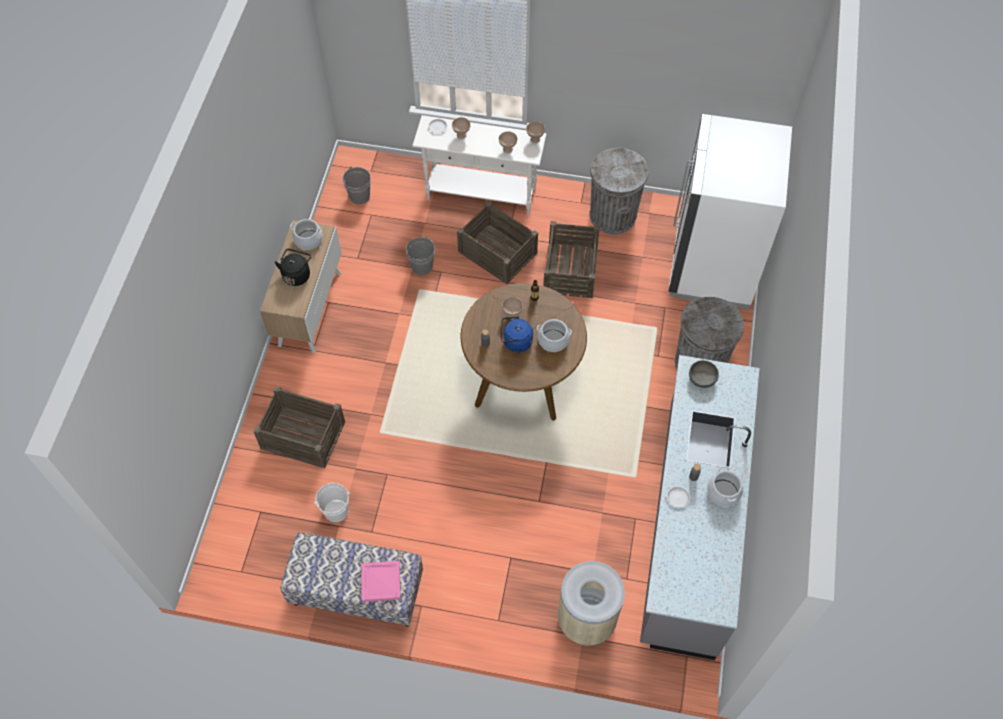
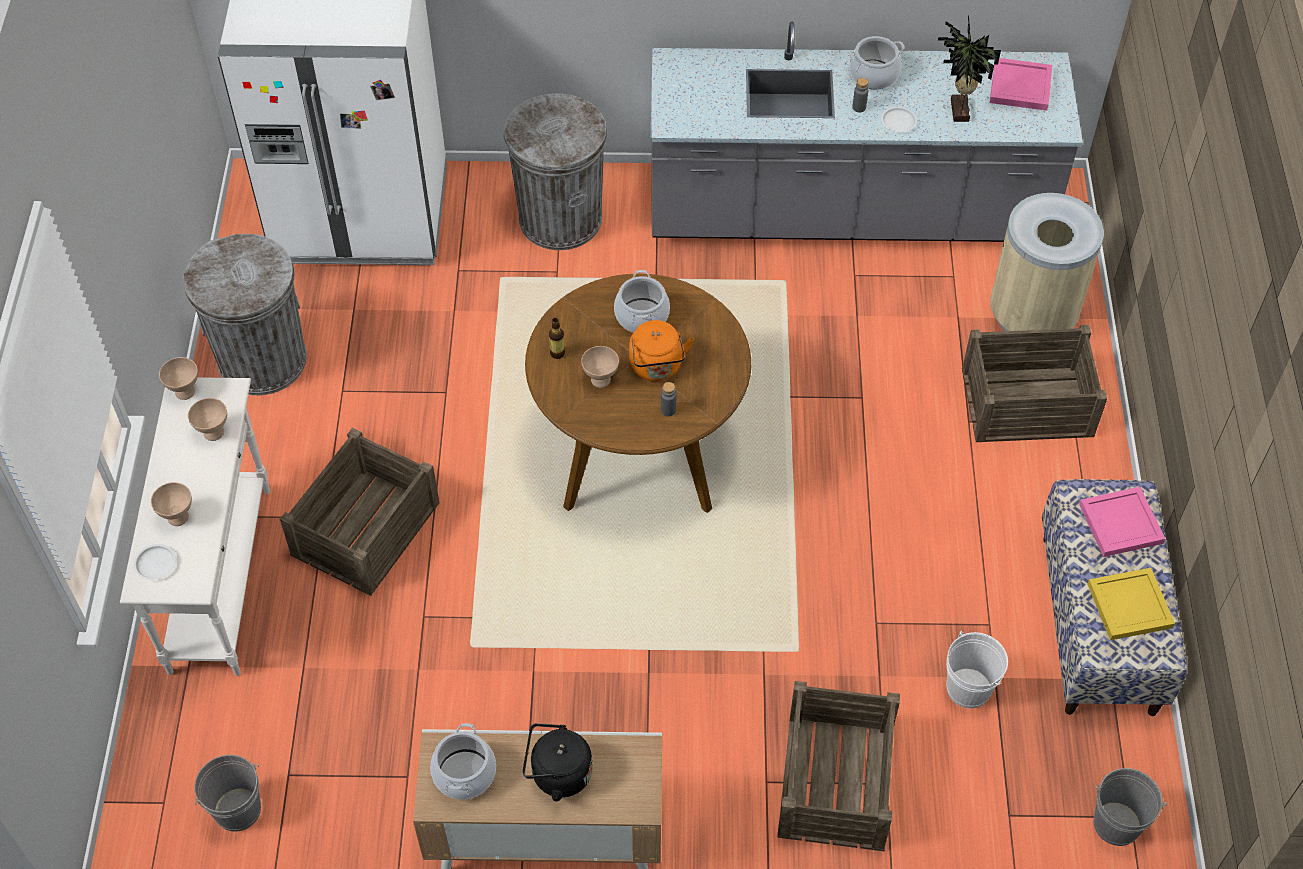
camera: 100 degrees left, 5 degrees down
(328, 570) = (1130, 604): none -> yellow tray
(422, 266) = (414, 652): grey bucket -> grey bucket (1116, 824)
(515, 342) = (657, 367): blue kettle -> orange kettle
(570, 269) = (393, 410): crate -> crate (1028, 403)
(684, 537) = (957, 111): none -> potted plant
(702, 378) = (688, 108): grey bowl -> none
(703, 585) = (1021, 87): none -> pink tray

